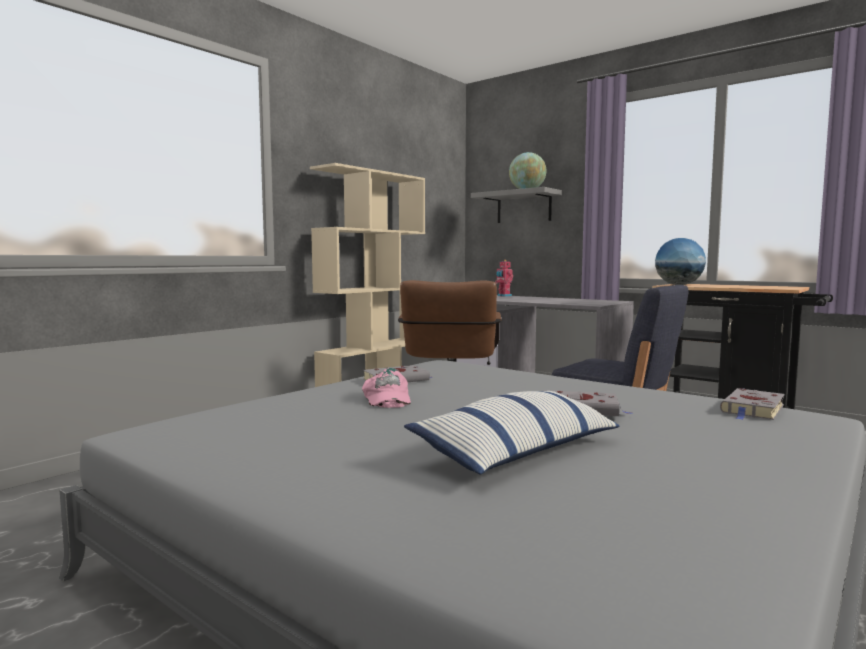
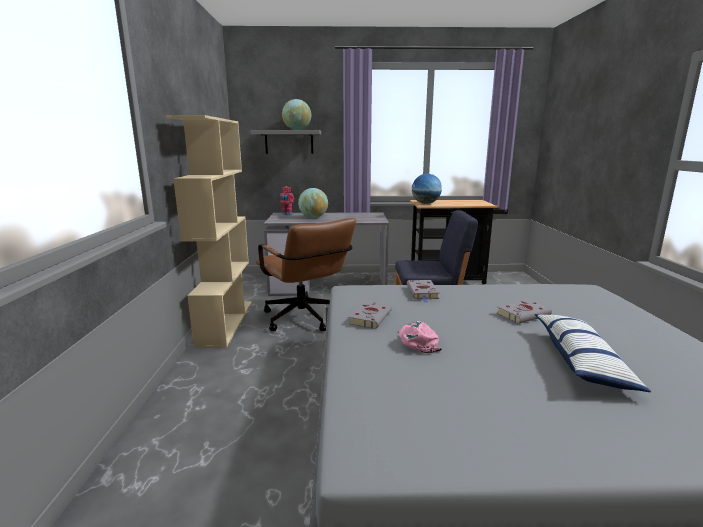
camera: 40 degrees left, 10 degrees up
(386, 398) = (417, 340): pink cap -> pink cap turned 135 degrees counterclockwise
(522, 299) = (313, 217): none -> globe
(753, 409) = (565, 290): grey book -> grey book (422, 293)

